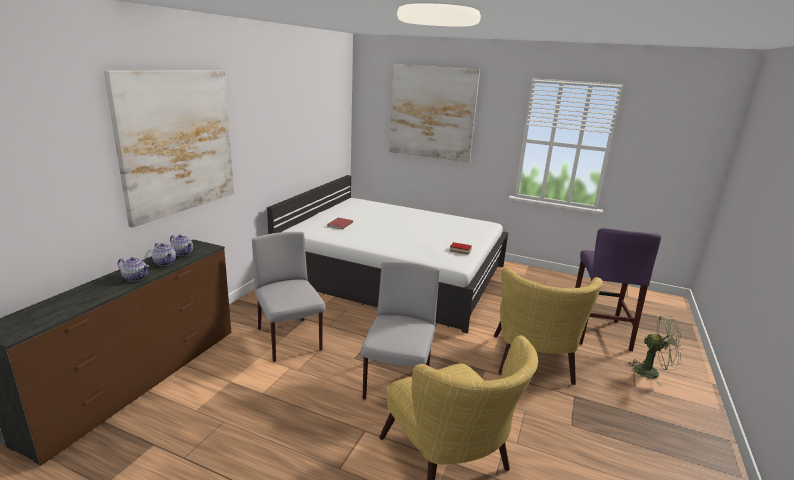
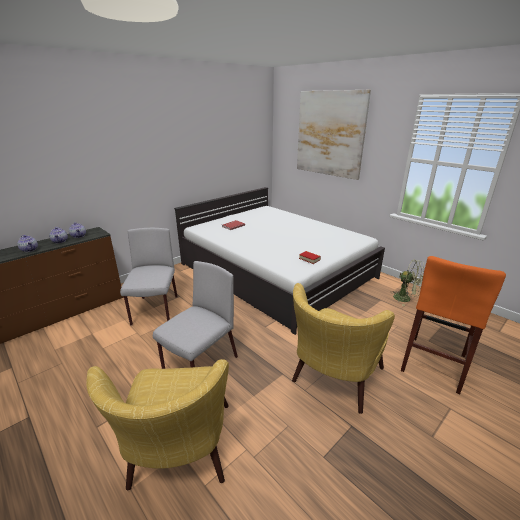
camera: 25 degrees right, 5 degrees up
(178, 142) = (81, 154): picture -> none
(599, 332) = (433, 363): purple stool -> orange stool
(652, 372) = (467, 425): green fan -> green fan (406, 299)

